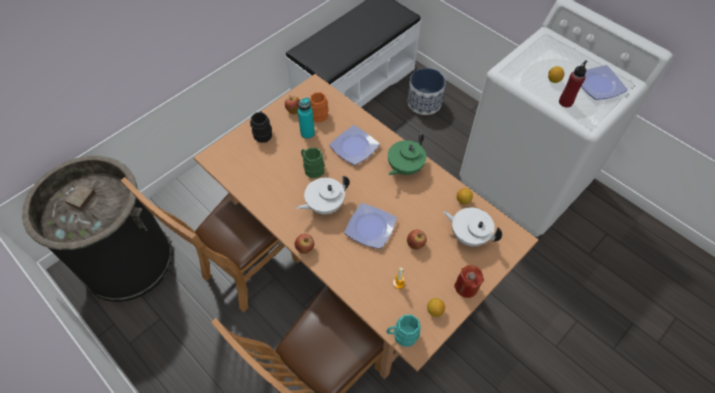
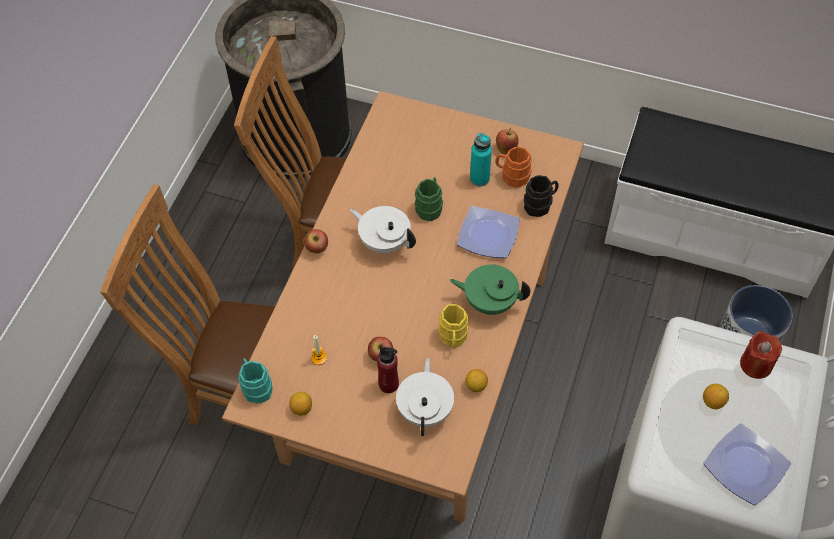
camera: 65 degrees right, 0 degrees up
(263, 133) = (452, 135): black mug -> black mug (540, 204)
(371, 227) = (380, 301): plate -> none
(422, 198) = (453, 338): none -> yellow mug
(466, 287) = (349, 432): red candle -> red candle (756, 364)
(565, 102) = (677, 429): red bottle -> red bottle (388, 384)

